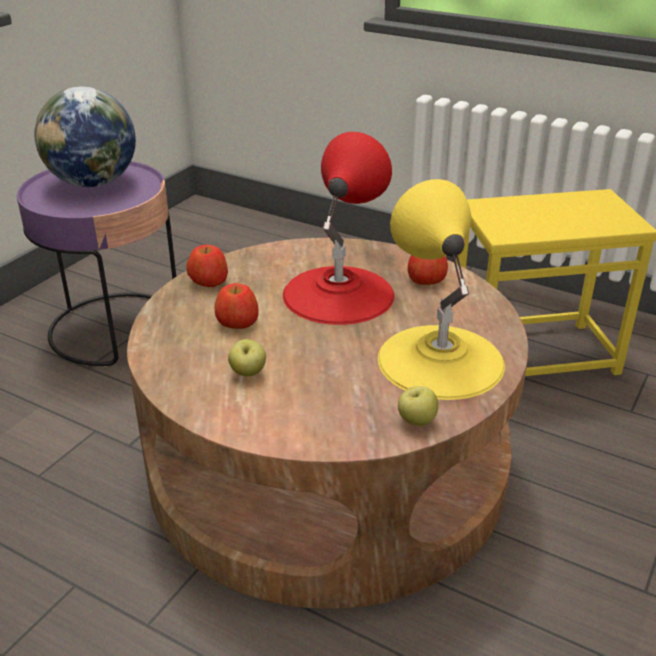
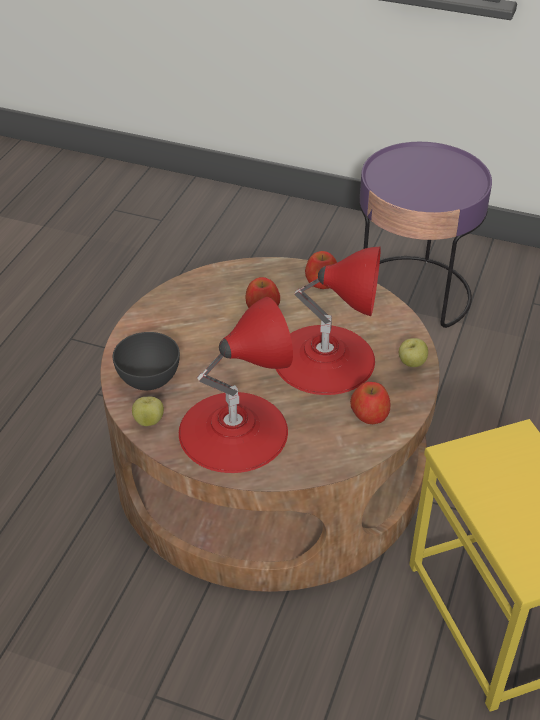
camera: 80 degrees right, 10 degrees up
(93, 183) = (437, 175): globe -> none
(248, 373) = (195, 325): apple -> apple (411, 363)
(340, 416) = (149, 379): none -> grey bowl
(440, 360) = (233, 430): yellow table lamp -> red table lamp

